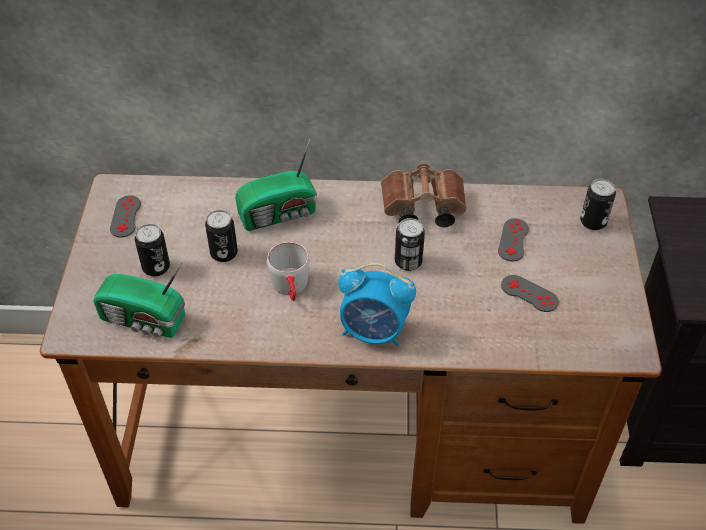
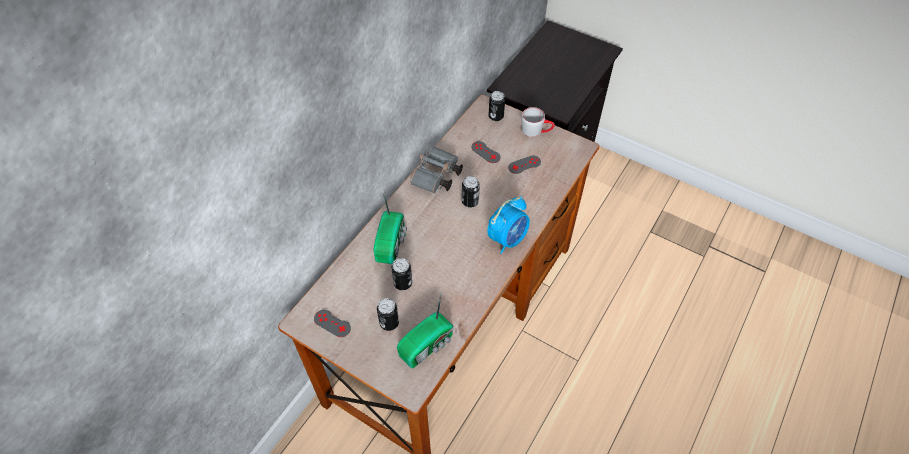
camera: 60 degrees left, 5 degrees up
(291, 289) = (453, 262): grey mug -> grey mug (536, 131)
(420, 209) = (436, 178): brown binoculars -> grey binoculars

